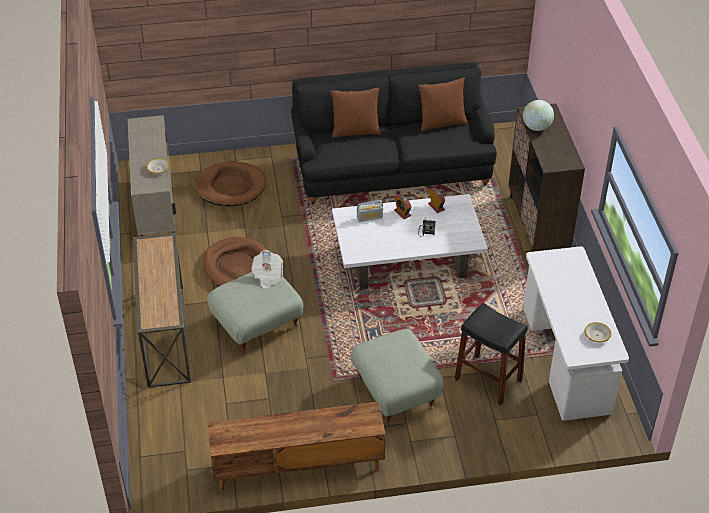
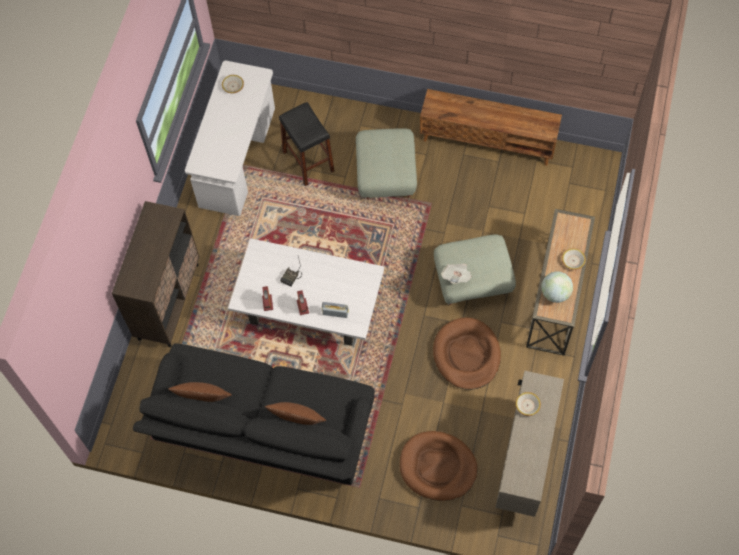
camera: 155 degrees left, 20 degrees up
(149, 287) = (573, 260): none -> bowl
(536, 127) = (152, 267): globe -> globe (555, 293)

